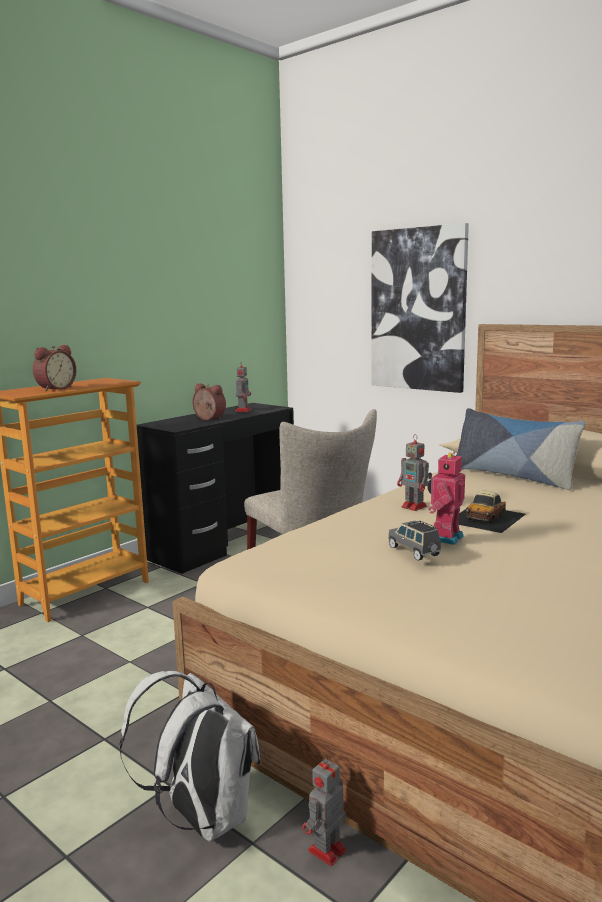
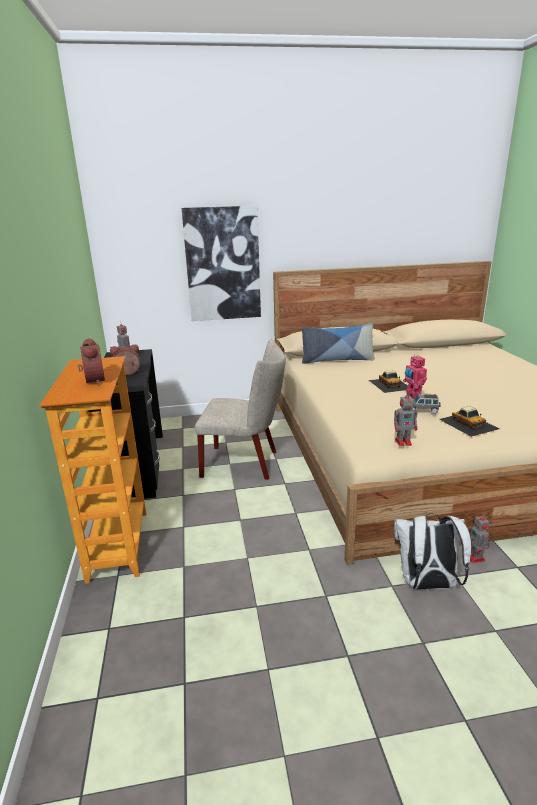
camera: 50 degrees left, 10 degrees up
(415, 507) = (351, 390): toy robot -> toy robot (404, 442)
(436, 594) = (468, 423): none -> toy car

